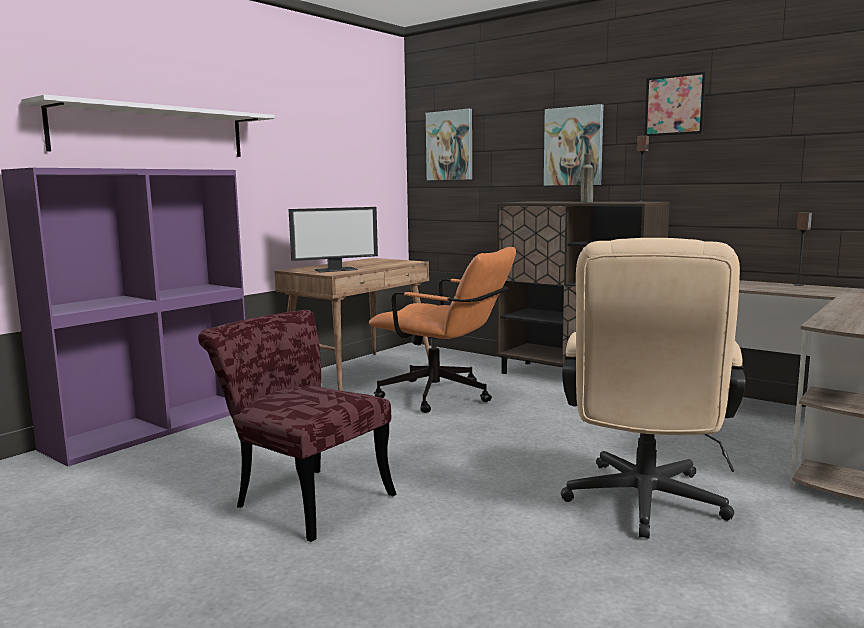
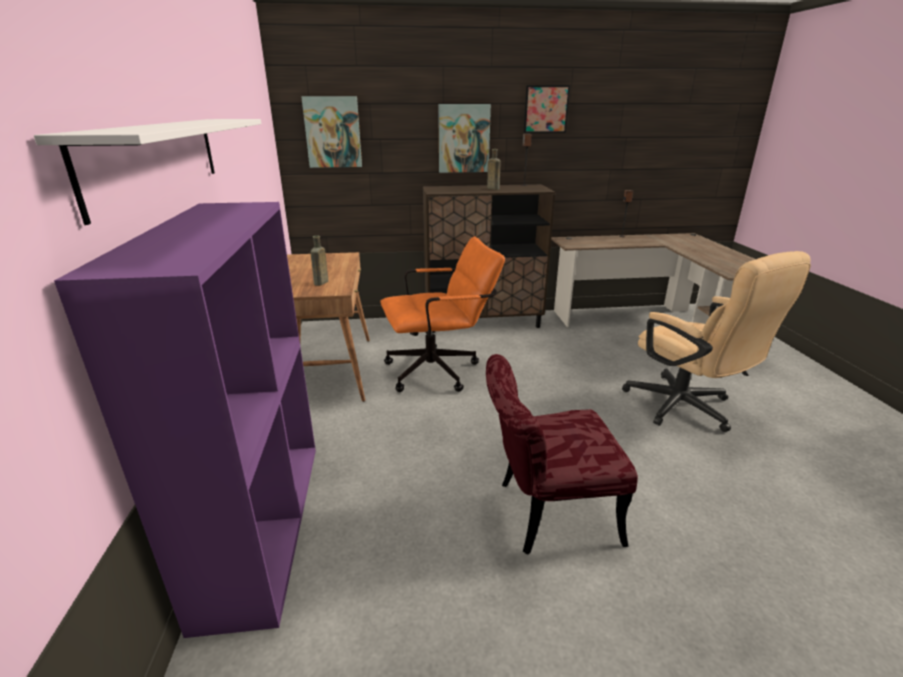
camera: 45 degrees left, 15 degrees up
(336, 269) = (320, 283): monitor -> brown bottle

